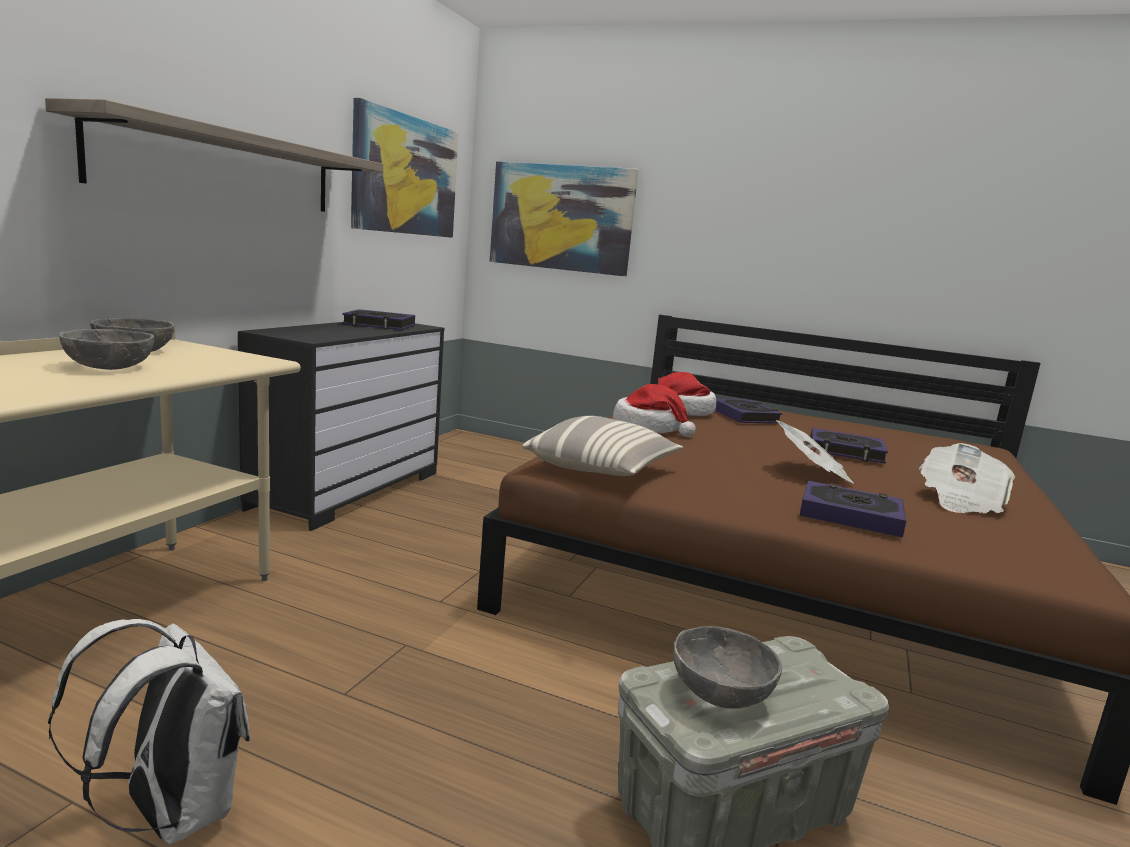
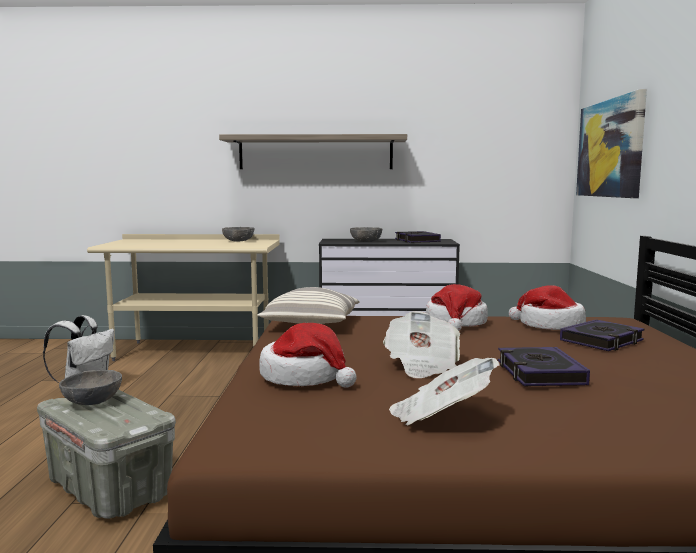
camera: 70 degrees right, 5 degrees down
(109, 367) = (202, 243): grey bowl -> grey bowl (366, 241)
(406, 176) = (480, 136): picture -> none
(850, 516) = (305, 376): book -> hat

